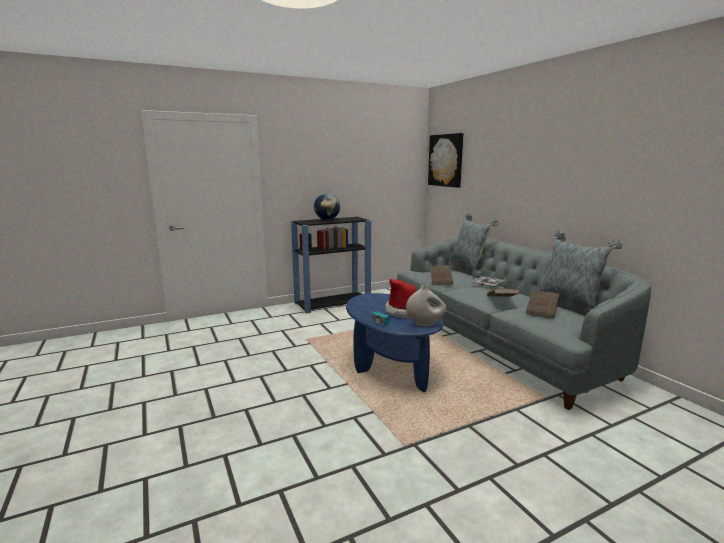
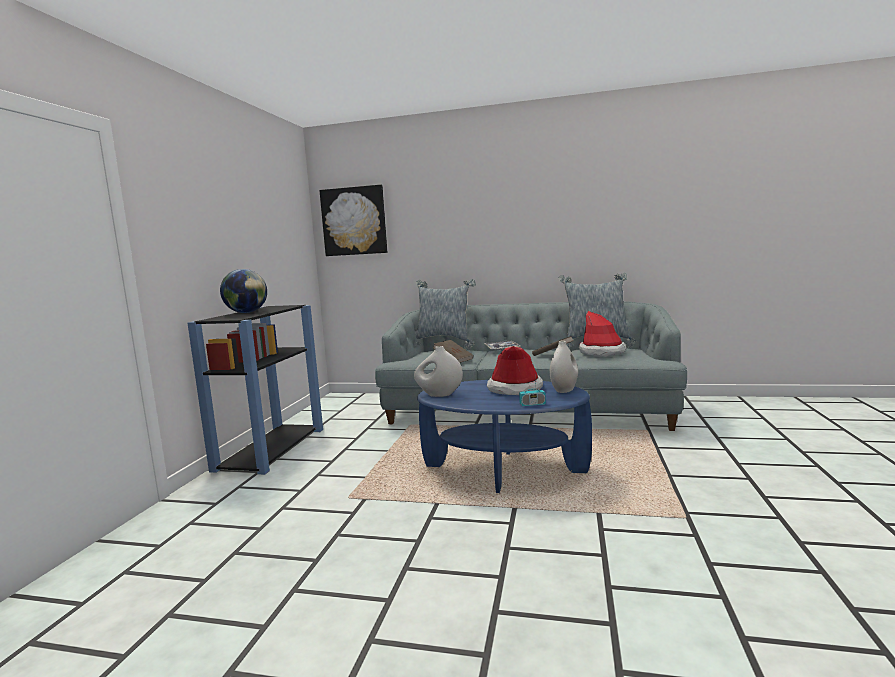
camera: 50 degrees left, 5 degrees down
(365, 298) = (439, 395): none -> white vase
(542, 312) = (602, 352): brown book -> hat

